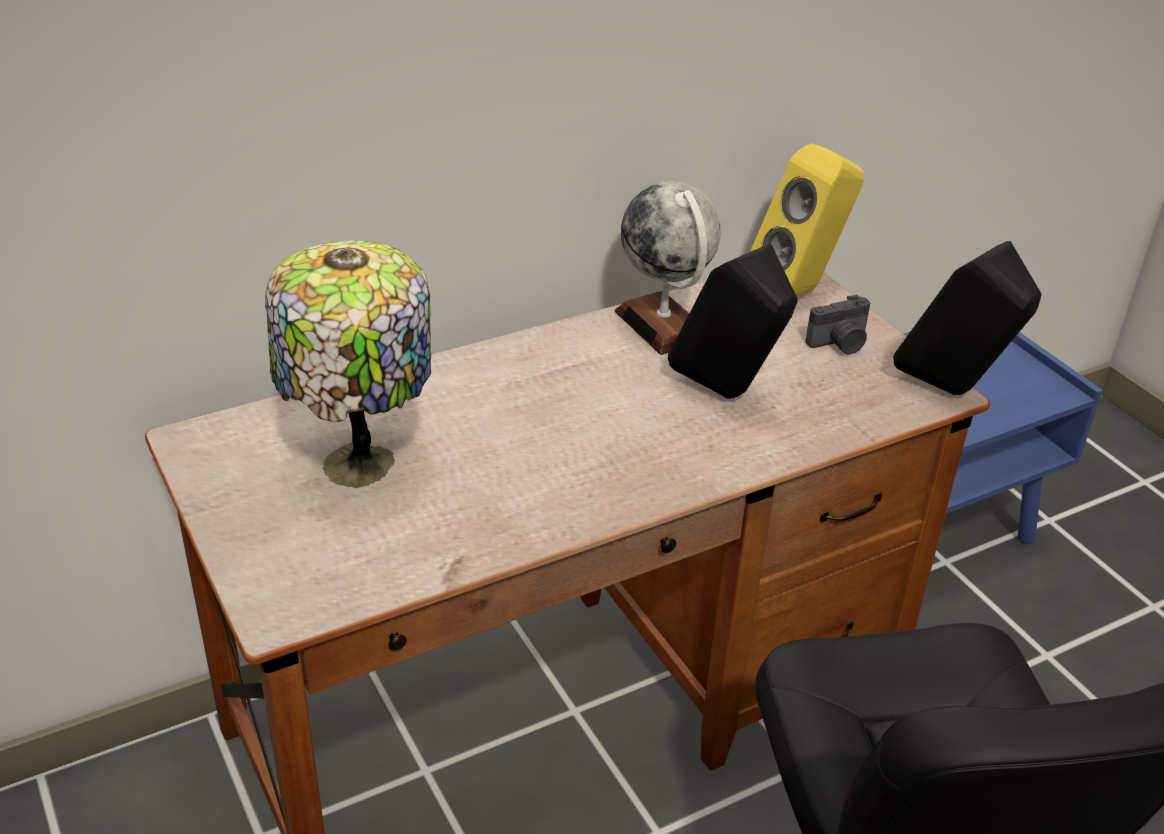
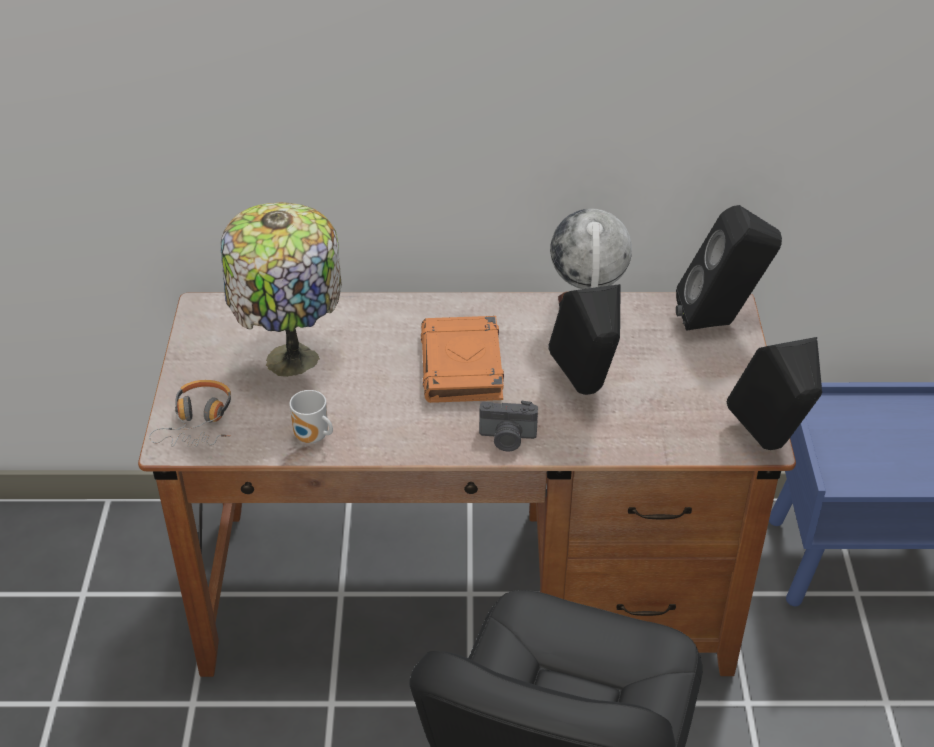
camera: 30 degrees right, 5 degrees up
(294, 576) = (199, 422): none -> headphones
(461, 546) = (312, 439): none -> mug
(572, 411) = (462, 367): none -> orange book
(799, 291) = (720, 323): yellow speaker -> black speaker
(840, 344) = (713, 377): camera -> camera (507, 439)

